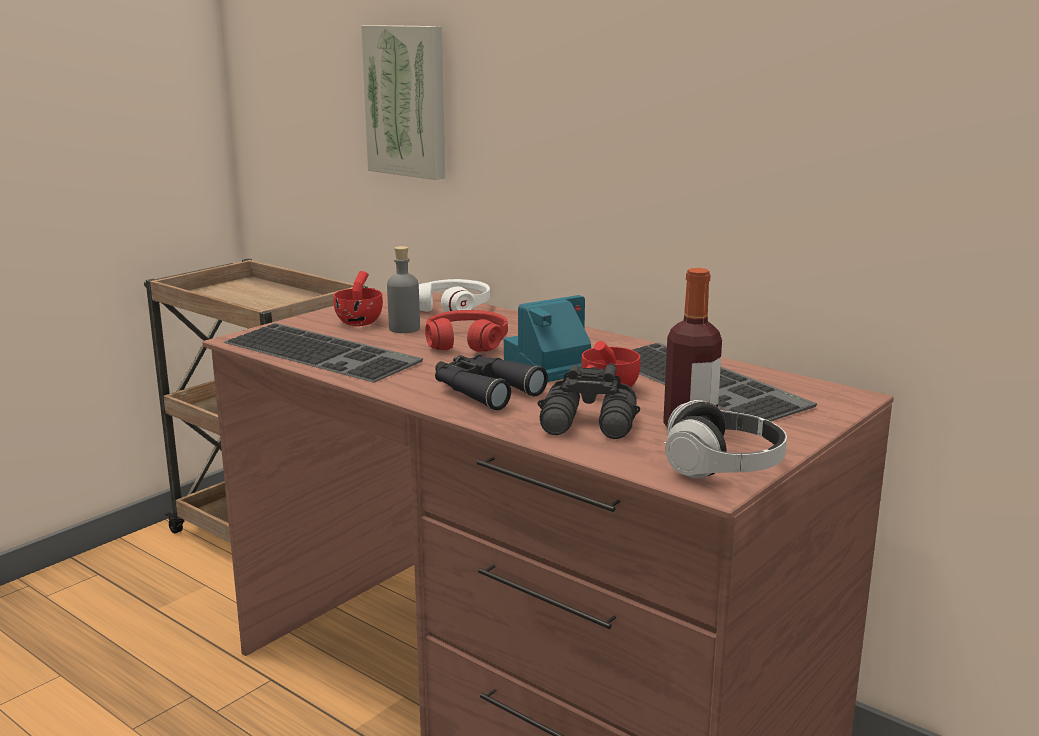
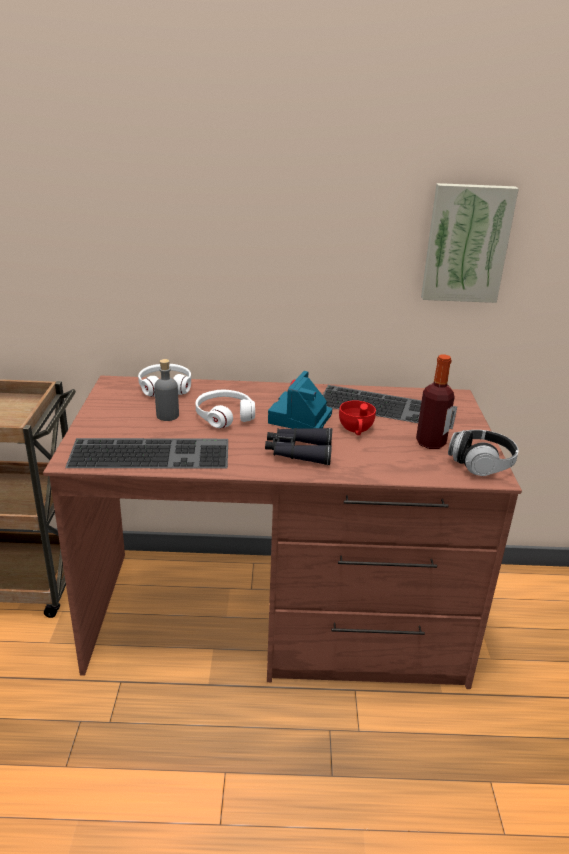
camera: 40 degrees left, 10 degrees up
(362, 321) = (127, 417): red cup -> none
(408, 101) = (88, 238): picture -> picture (466, 243)
(467, 342) = (224, 415): red headphones -> white headphones
(590, 425) = (387, 457): black binoculars -> none

